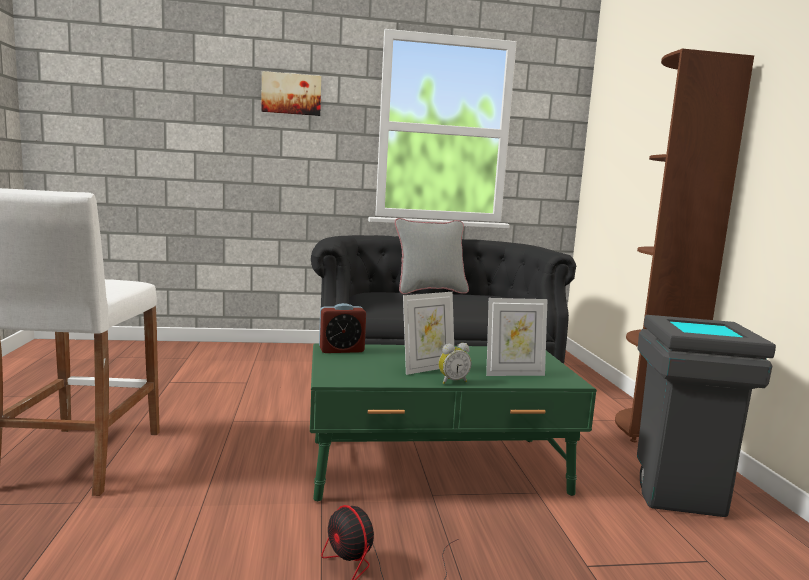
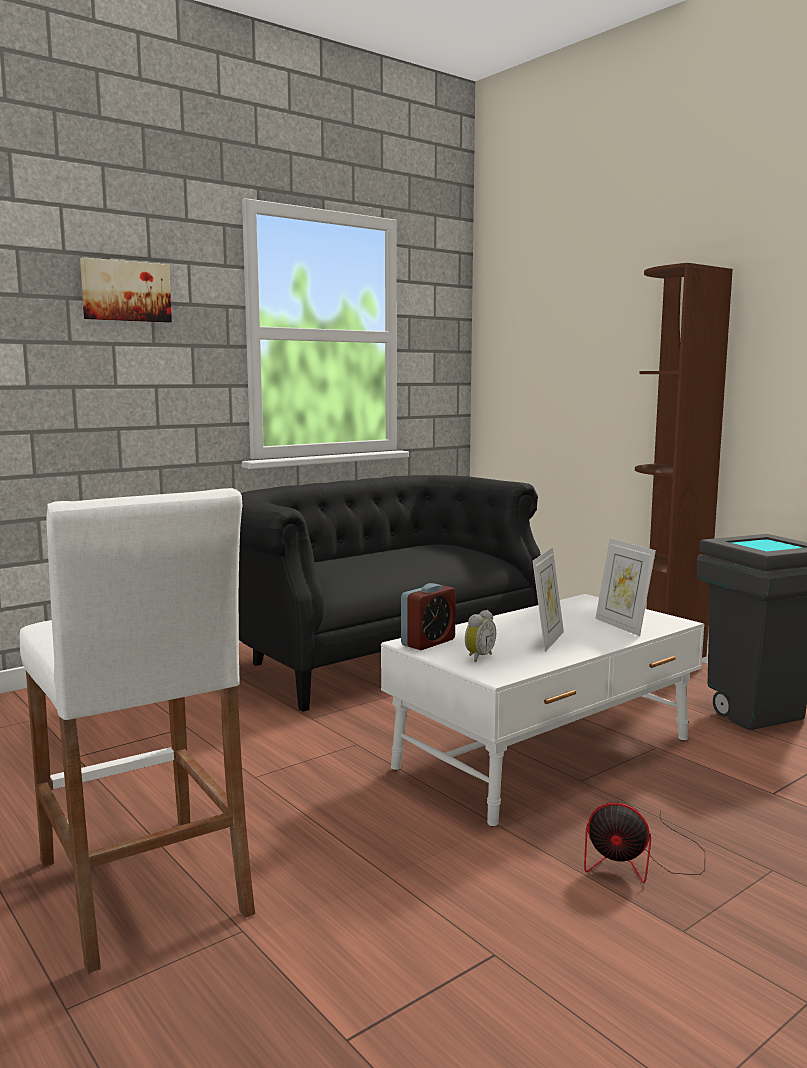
camera: 30 degrees left, 0 degrees up
(430, 291) = (360, 552): grey pillow -> none
(437, 467) = (545, 753): green coffee table -> white coffee table
(452, 381) = (595, 647): alarm clock -> alarm clock (478, 657)
(513, 373) = (622, 626): picture frame -> picture frame turned 105 degrees clockwise

